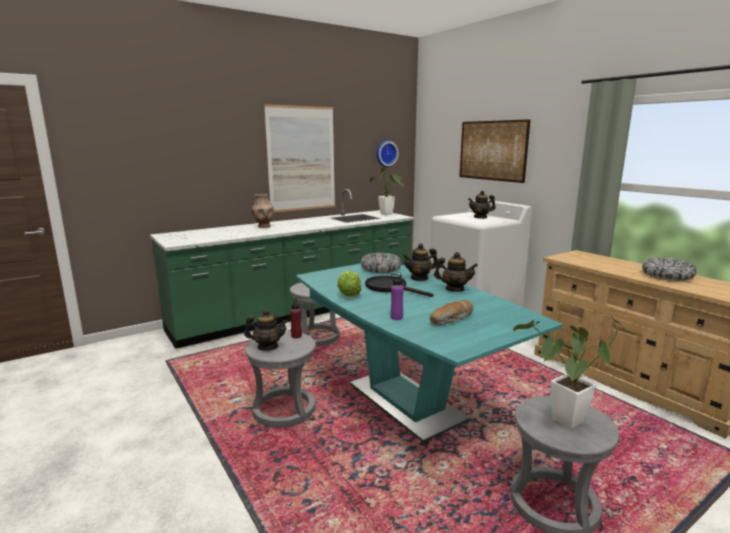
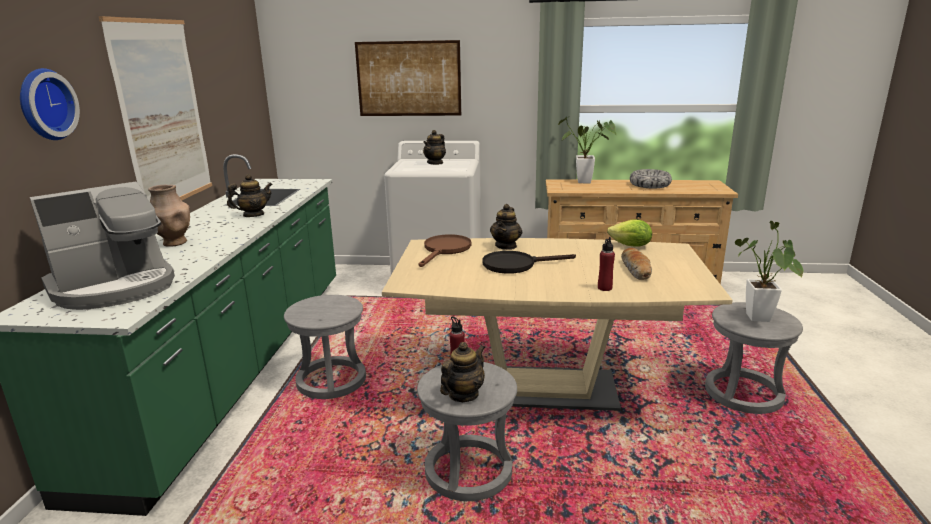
camera: 50 degrees left, 5 degrees up
(202, 235) = (115, 287): none -> coffee machine
(348, 295) = (506, 287): lettuce -> lettuce (630, 246)
(381, 269) = (445, 250): bowl -> brown frying pan
(385, 153) = (243, 92): wall clock -> wall clock (44, 104)
(387, 214) = (290, 182): potted plant -> potted plant (588, 182)
(396, 317) = (604, 288): purple bottle -> red bottle
(406, 402) = (545, 389): turquoise dining table -> beige dining table
(454, 289) = (561, 245): teapot -> teapot (253, 215)

